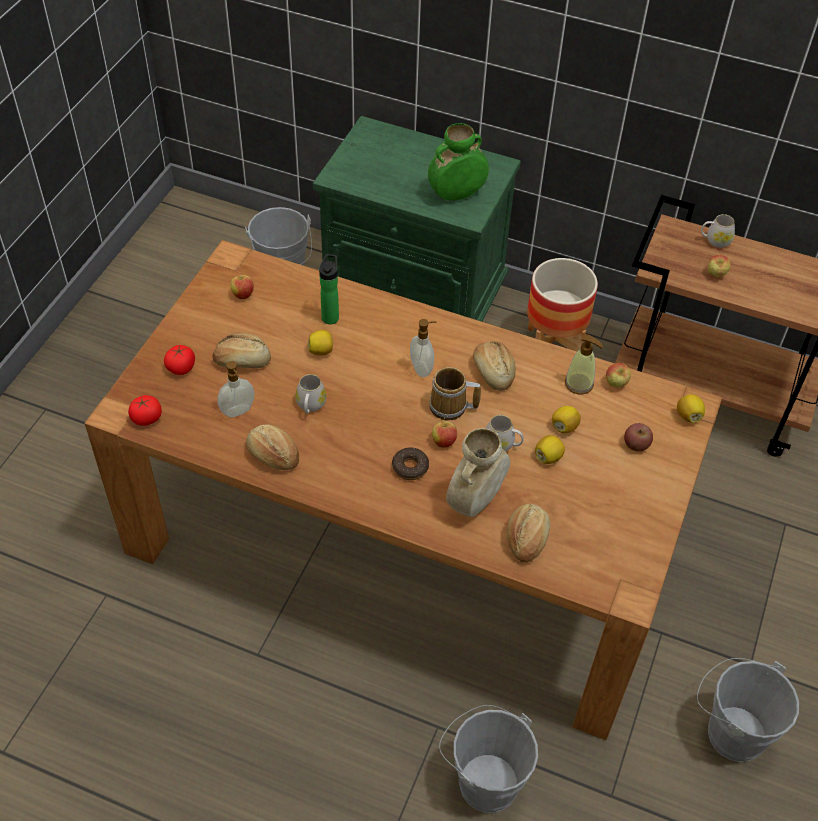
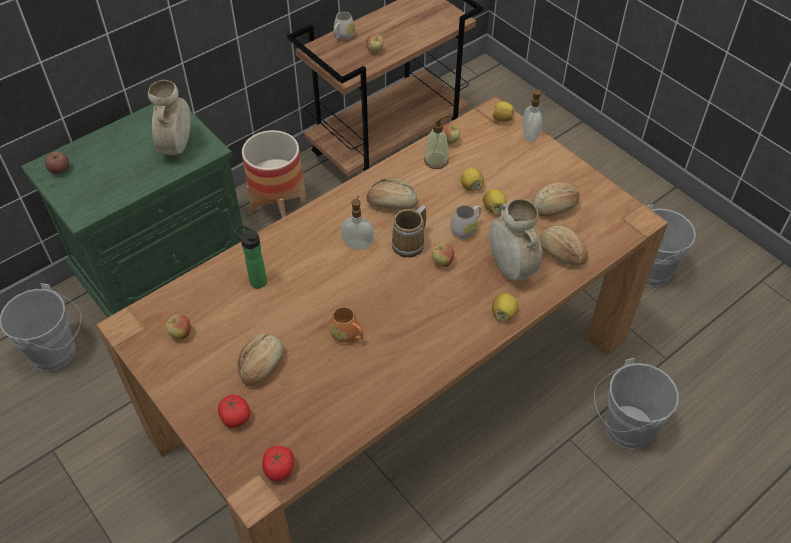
camera: 60 degrees left, 0 degrees up
(238, 411) = (319, 391): soap dispenser -> soap dispenser (531, 135)
(272, 456) = (386, 384): bread -> bread (555, 207)
(310, 406) = (348, 335): white mug -> orange mug
(321, 351) = (291, 303): lemon -> lemon (503, 313)
(410, 467) = (455, 294): donut -> none
(456, 194) = (177, 146): green vase -> beige vase
(636, 444) = (510, 156): apple -> apple (60, 169)

